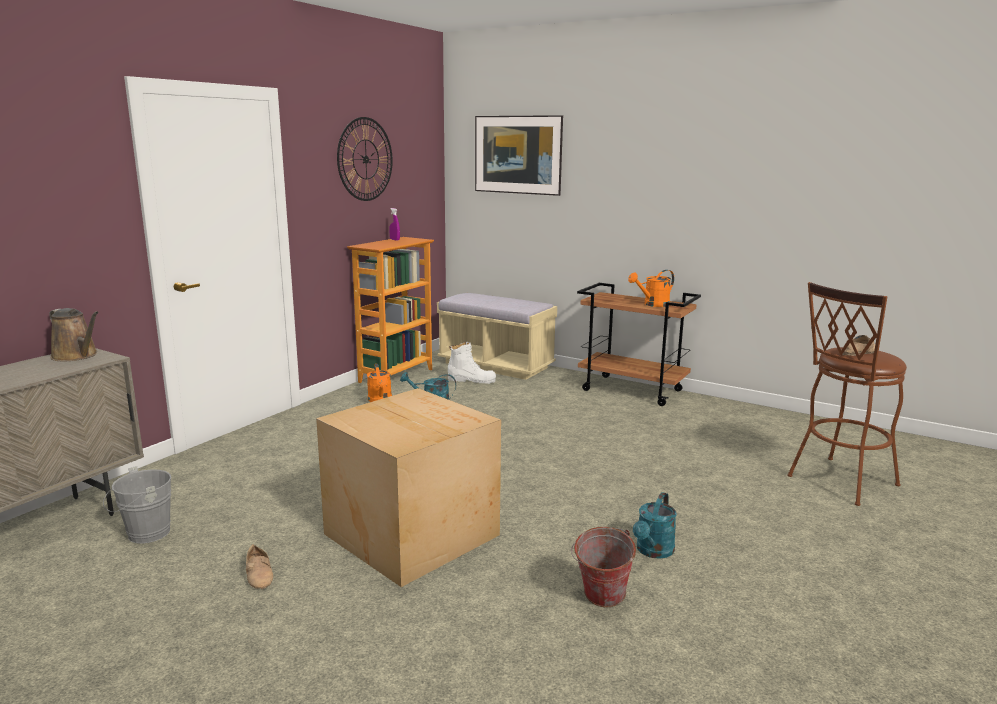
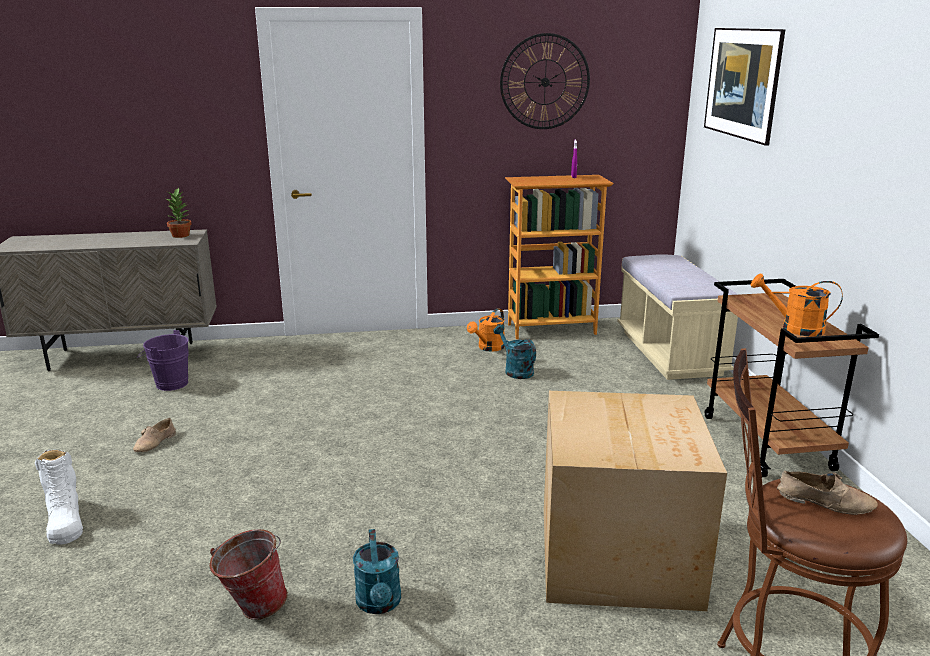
camera: 50 degrees right, 5 degrees up
(77, 356) = (181, 235): brown watering can -> potted plant
(144, 534) = (168, 383): grey bucket -> purple bucket
(412, 533) = (273, 467): cardboard box -> cardboard box (620, 554)
(471, 380) = (610, 359): white boot -> white boot (64, 521)
(653, 552) = (379, 604): turquoise watering can -> turquoise watering can turned 90 degrees counterclockwise

